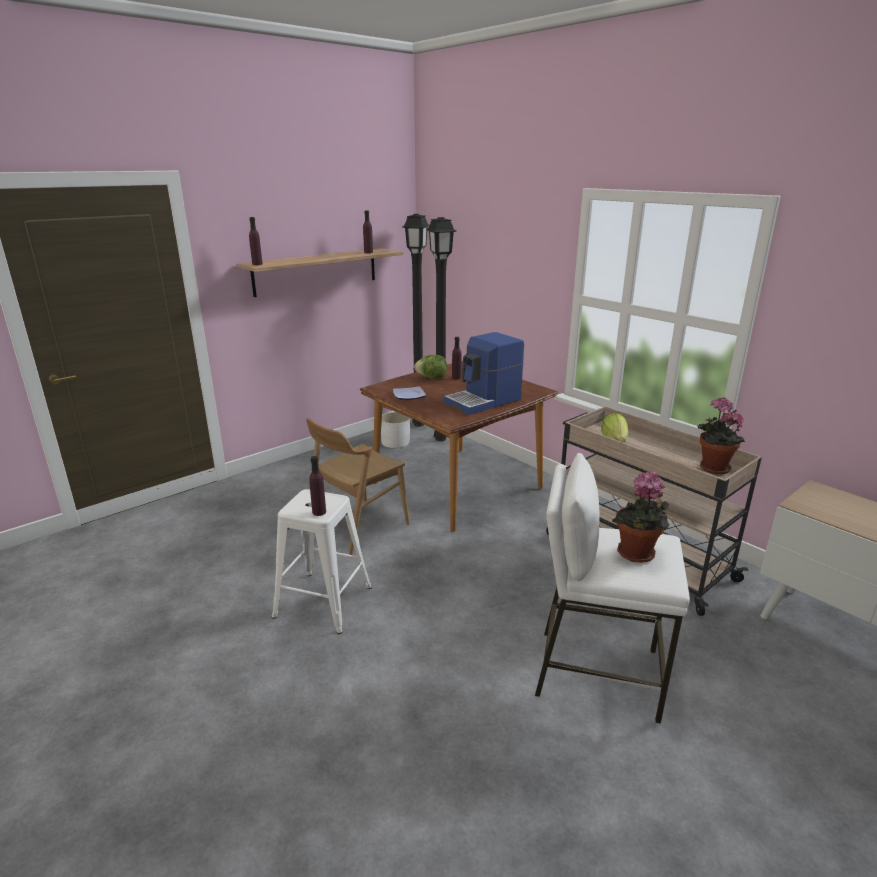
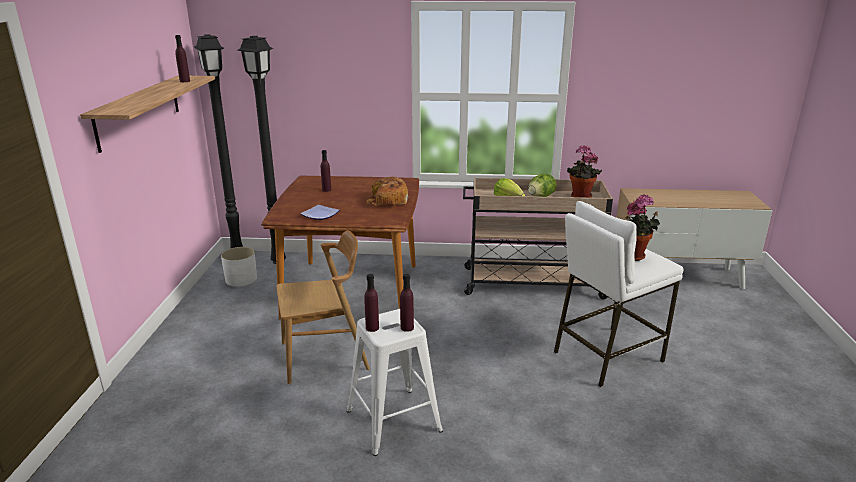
camera: 45 degrees left, 0 degrees up
(257, 264) = (113, 111): purple bottle -> purple bottle (372, 328)
(358, 526) = (325, 356): brown chair -> brown chair turned 105 degrees counterclockwise
(432, 378) = (307, 196): lettuce -> lettuce (540, 197)
(484, 401) = (386, 200): coffee machine -> bread

